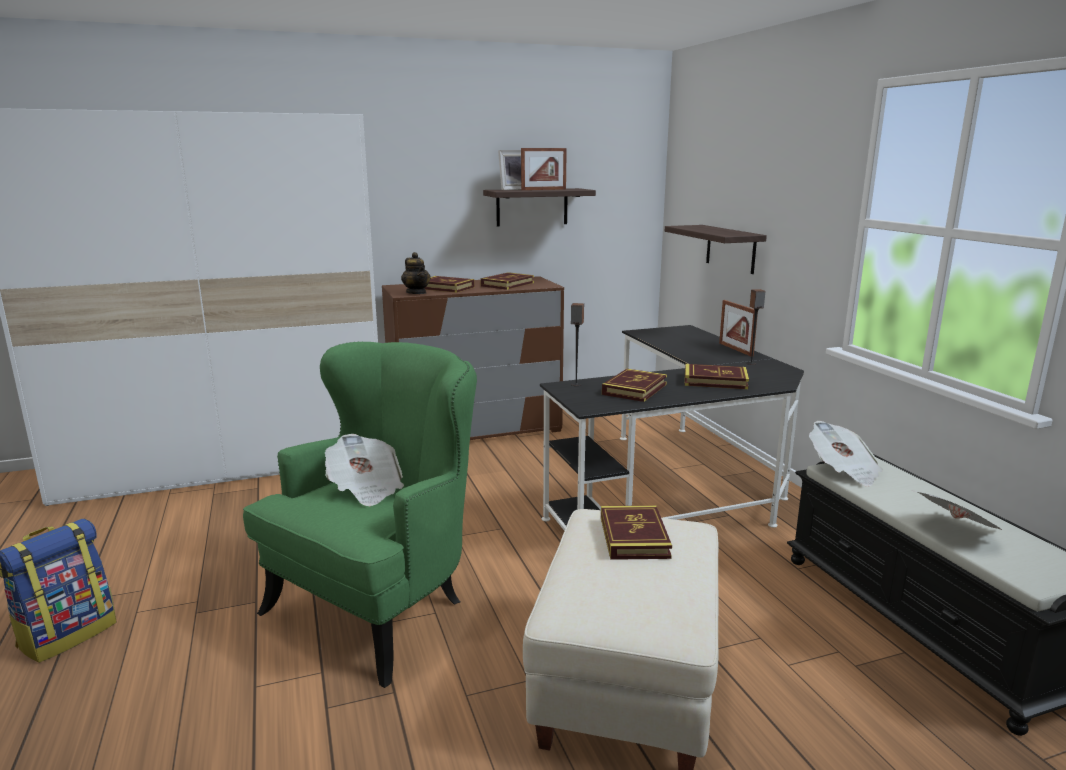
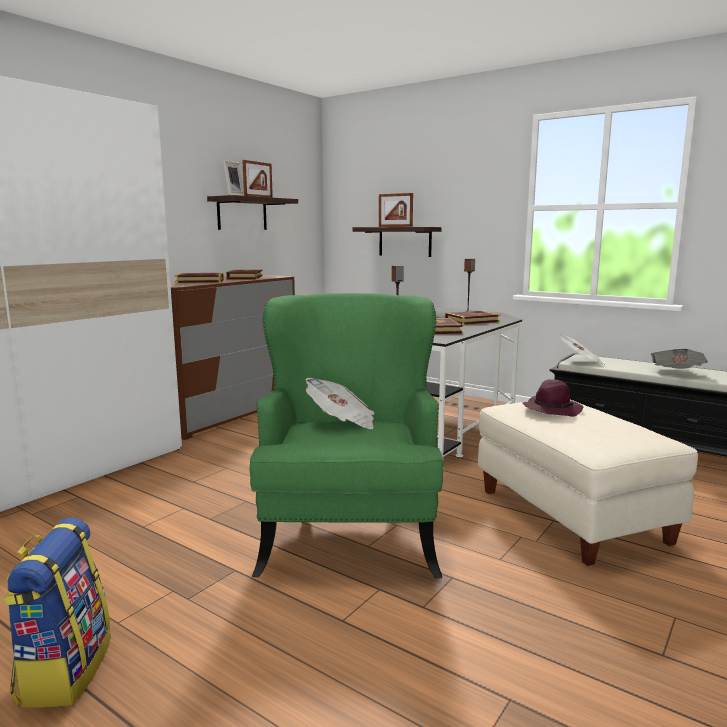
camera: 35 degrees left, 5 degrees down
(416, 293) = (185, 284): teapot -> none
(634, 537) = (552, 409): book -> purple hat
(735, 349) = (440, 308): picture frame -> picture frame (395, 226)

